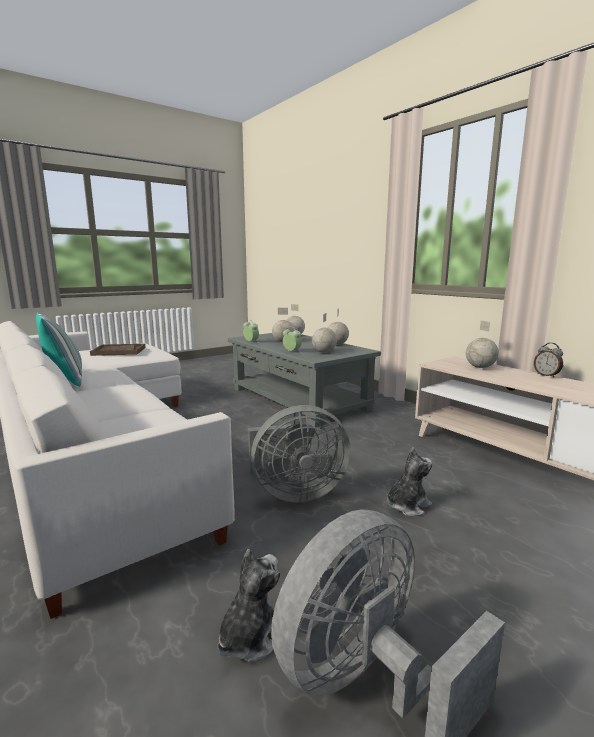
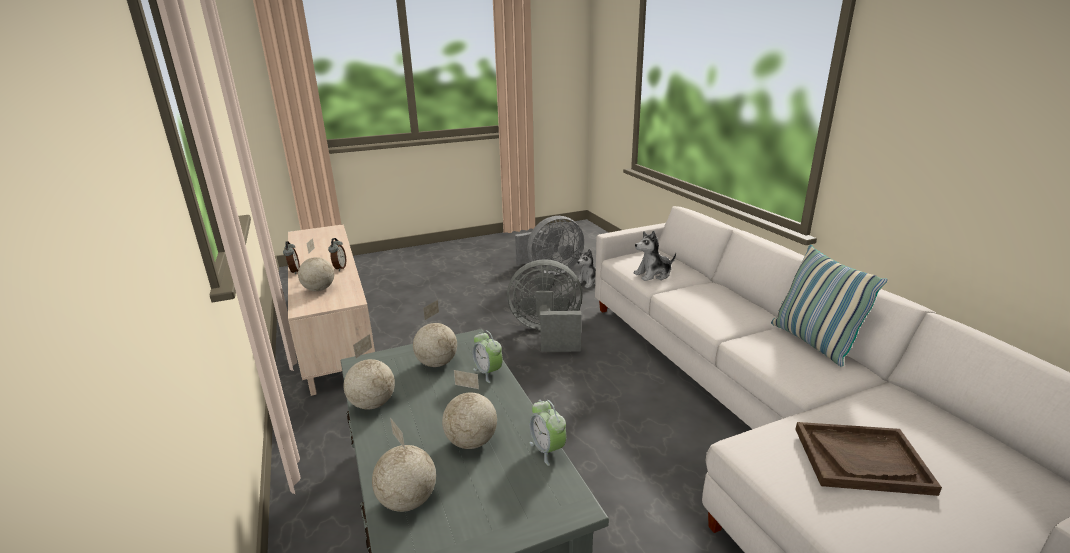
camera: 165 degrees left, 10 degrees up
(407, 505) = (475, 316): plush toy -> plush toy (653, 274)
(513, 380) = (339, 268): none -> alarm clock

